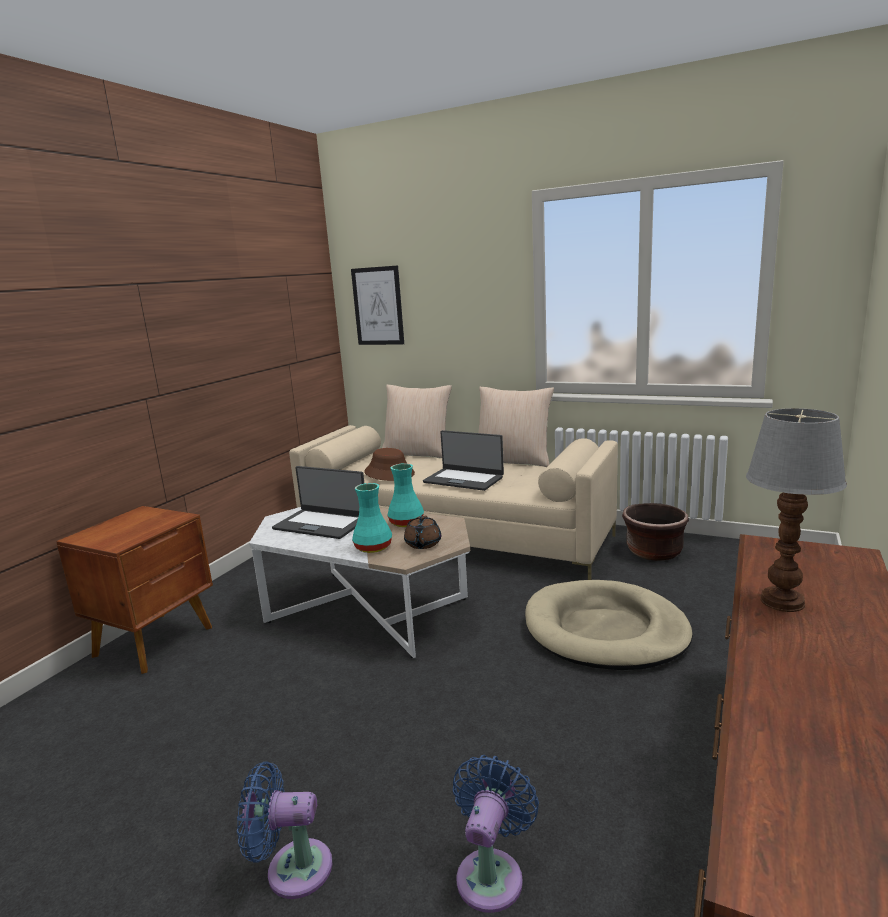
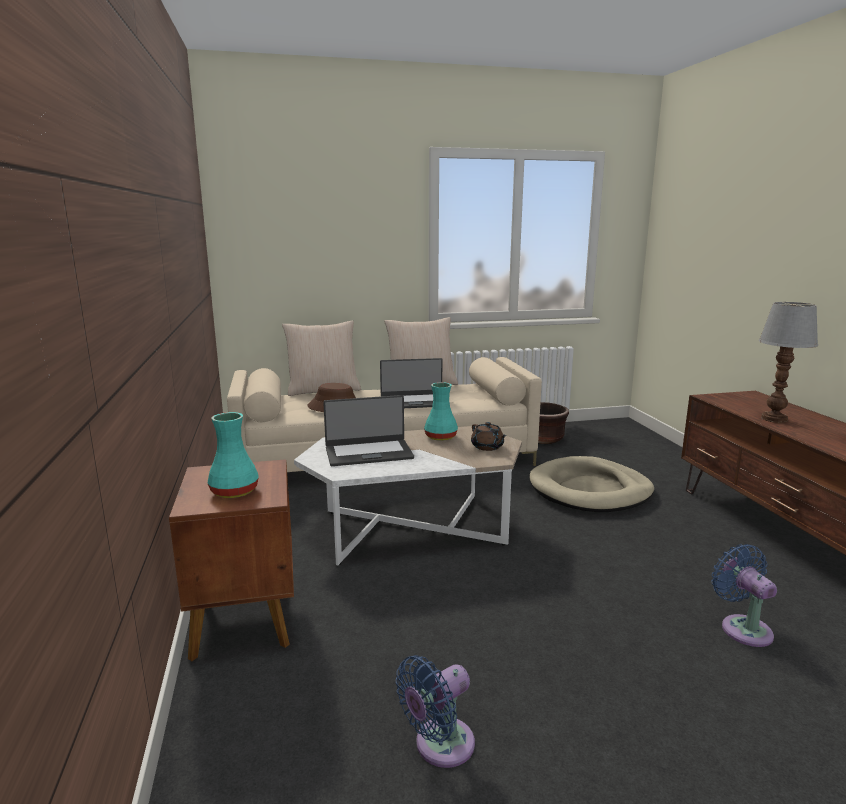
camera: 40 degrees left, 0 degrees up
(292, 868) = (653, 687): blue fan -> blue fan (439, 746)
(372, 547) = (454, 457): turquoise vase -> turquoise vase (233, 491)
(378, 306) = (264, 243): picture -> none

